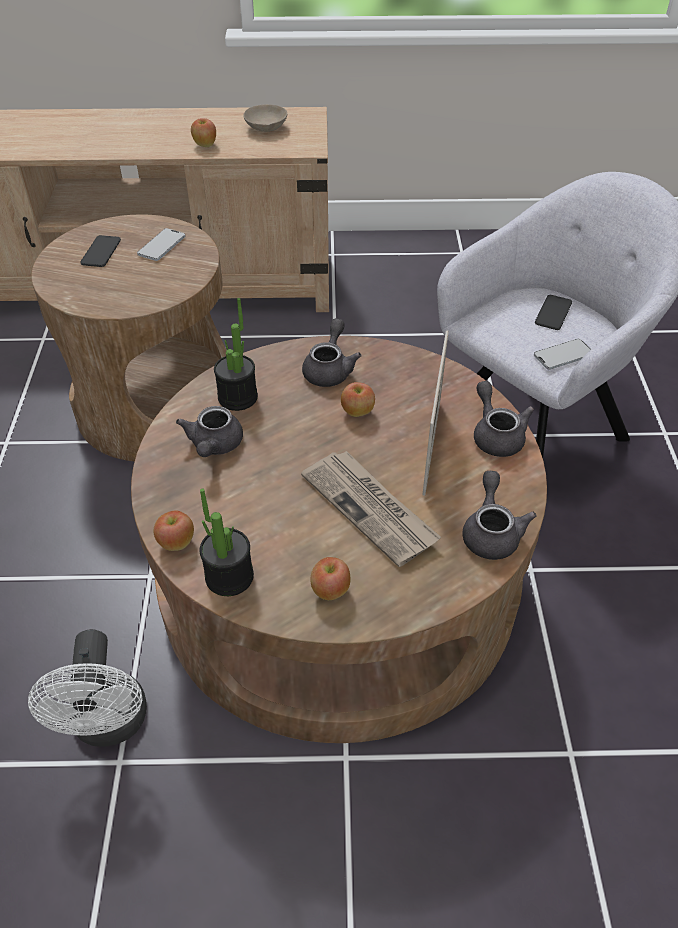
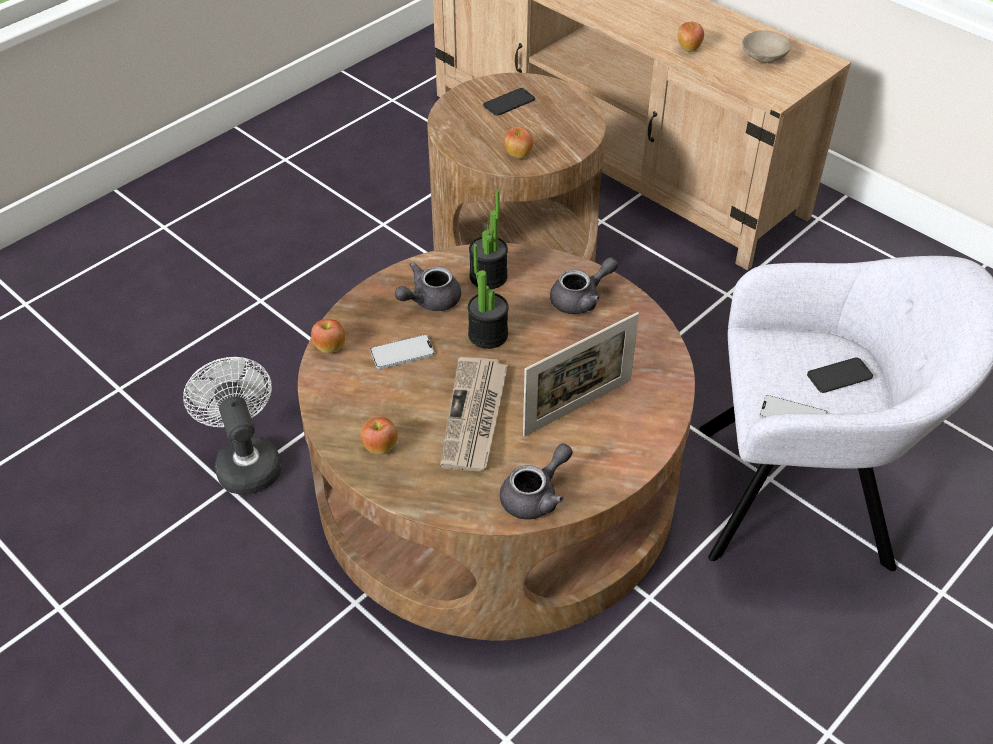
camera: 45 degrees right, 0 degrees up
(109, 725) = (245, 461): white fan -> white fan turned 120 degrees clockwise
(161, 246) = (558, 121): phone -> phone (402, 353)
(229, 576) = (333, 391): potted plant -> potted plant (488, 335)
(357, 412) = (558, 345): apple -> apple (518, 155)
(496, 435) = (640, 435): grey teapot -> none

